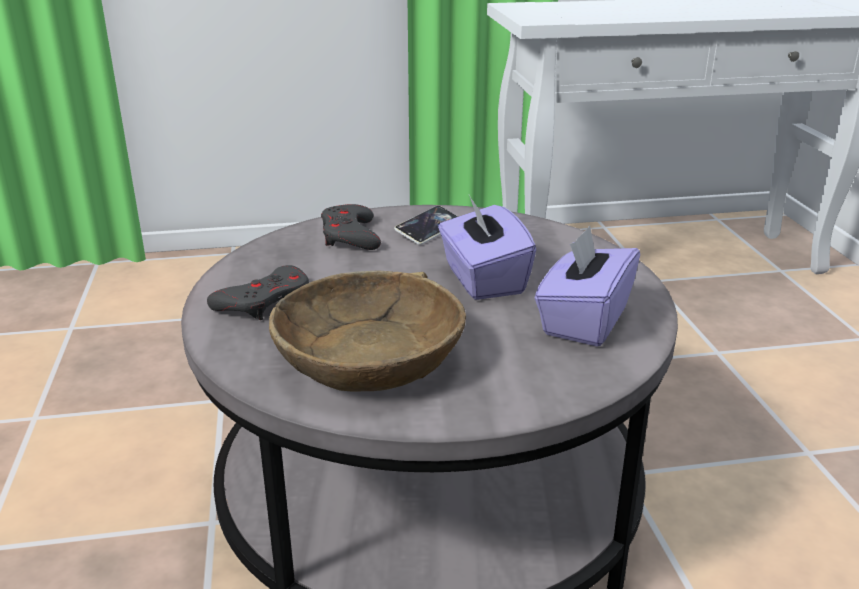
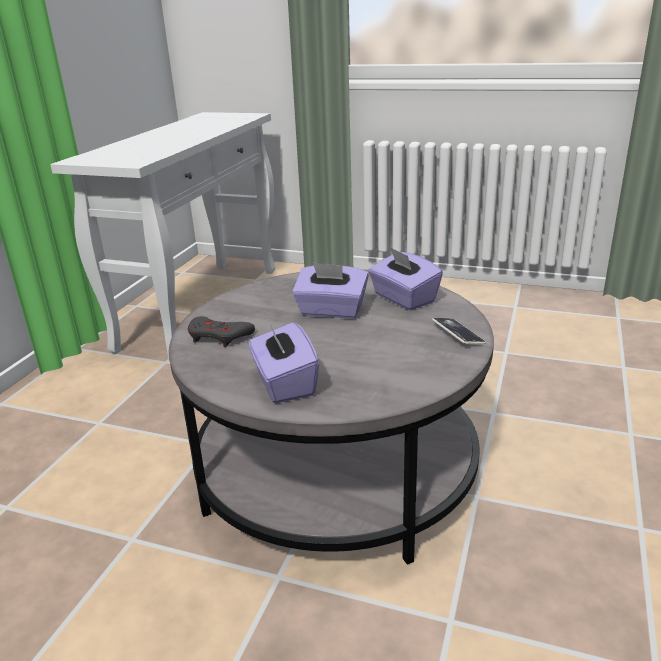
camera: 60 degrees left, 0 degrees up
(265, 301) = (284, 383): grey game controller -> purple tissue box
(369, 355) = (388, 362): brown bowl -> none
(429, 229) = (245, 310): phone -> phone (458, 334)

